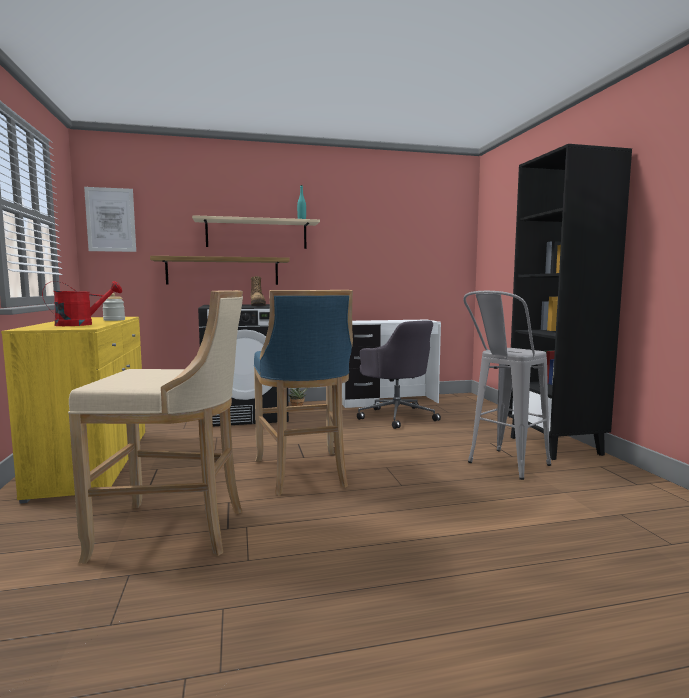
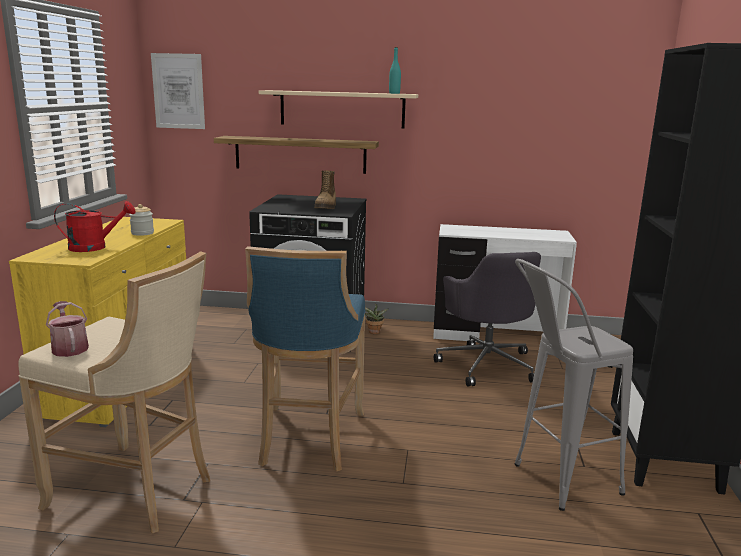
camera: 20 degrees right, 10 degrees up
(118, 382) = (69, 347): none -> watering can

